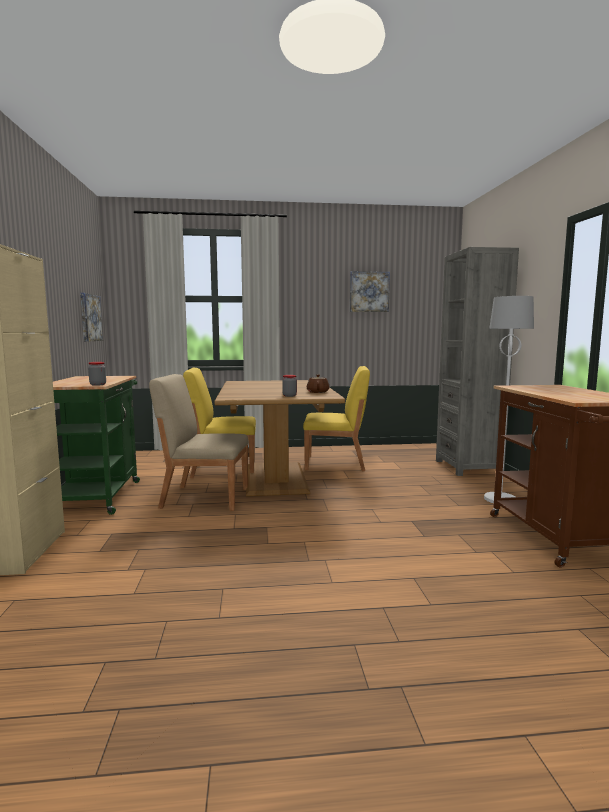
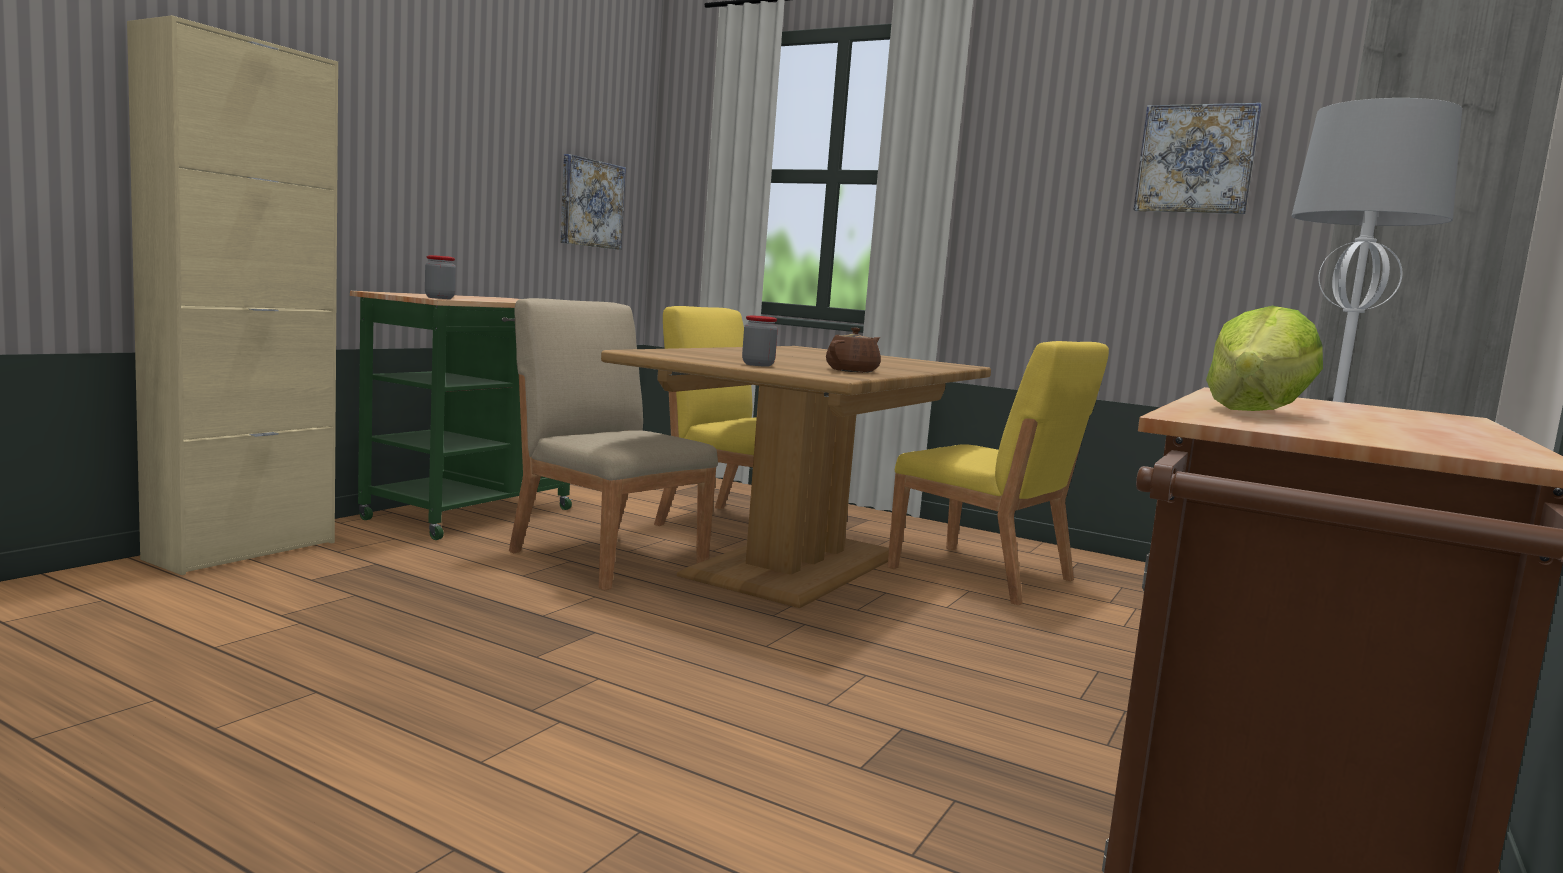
camera: 35 degrees right, 0 degrees up
(562, 395) = (1256, 412): none -> lettuce

